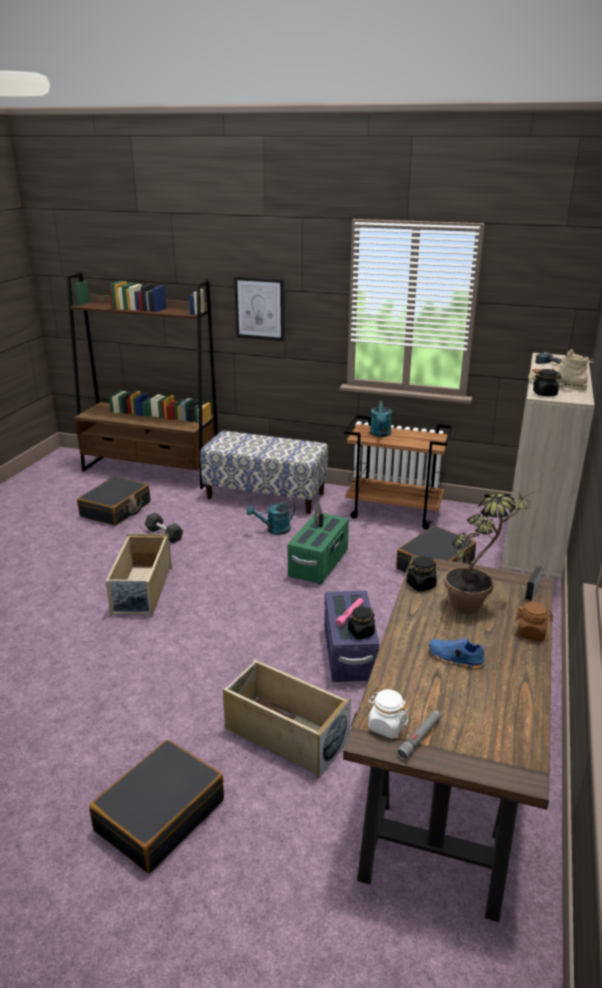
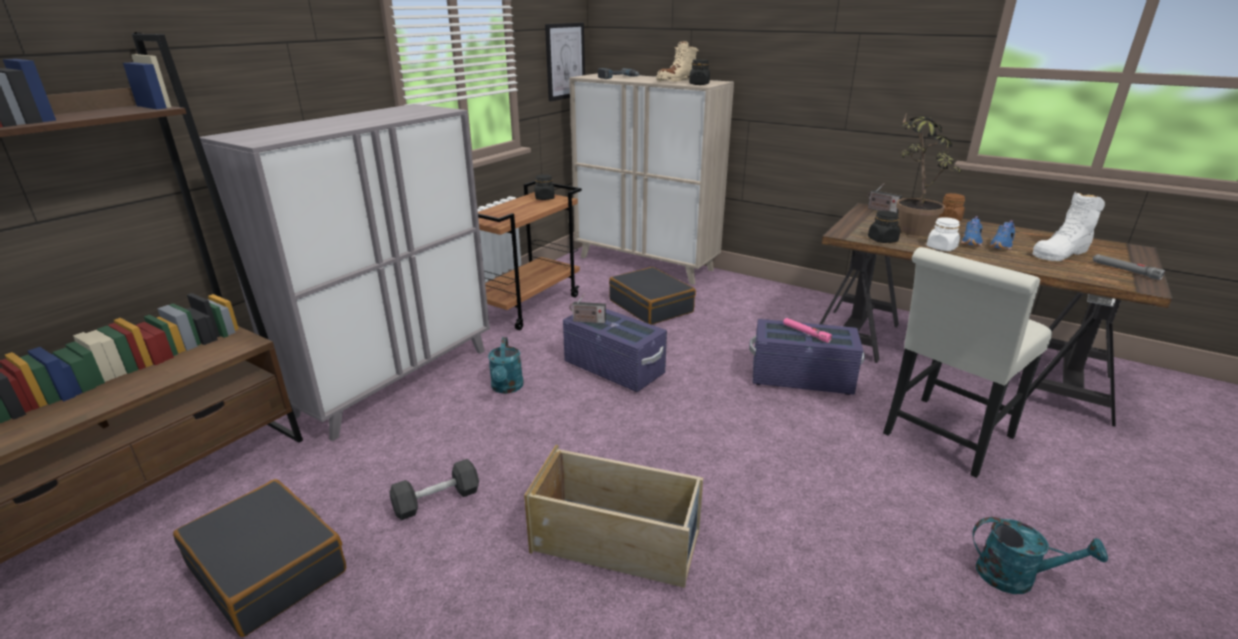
camera: 75 degrees left, 0 degrees up
(160, 815) = (1114, 550): black suitcase -> none
(259, 308) = (253, 83): picture -> picture (565, 61)
(266, 495) = (396, 381): bench -> grey cabinet
(285, 734) = (943, 439): beige storage box -> white chair
(319, 563) = (614, 368): green storage box -> purple storage box
(360, 632) = (839, 333): black jar -> black jar (544, 198)
(380, 434) = (504, 214): turquoise watering can -> turquoise watering can (1016, 577)
(386, 726) = (1121, 279): white jar -> white jar (941, 248)
(454, 639) = (971, 242): none -> blue shoe
(458, 699) = (1061, 253): none -> white boot

